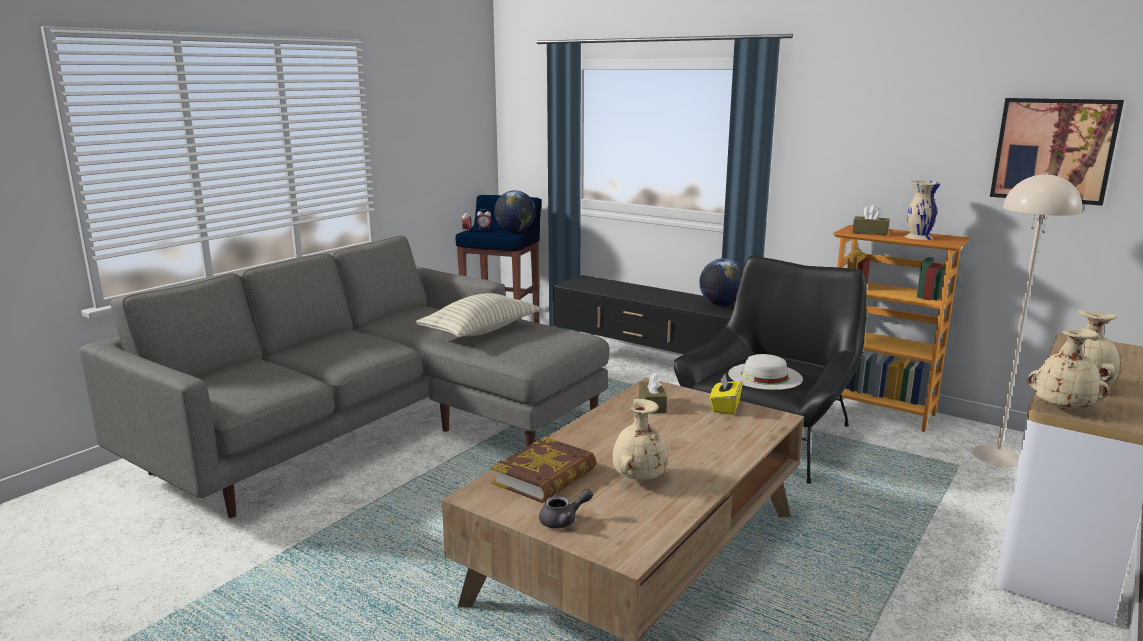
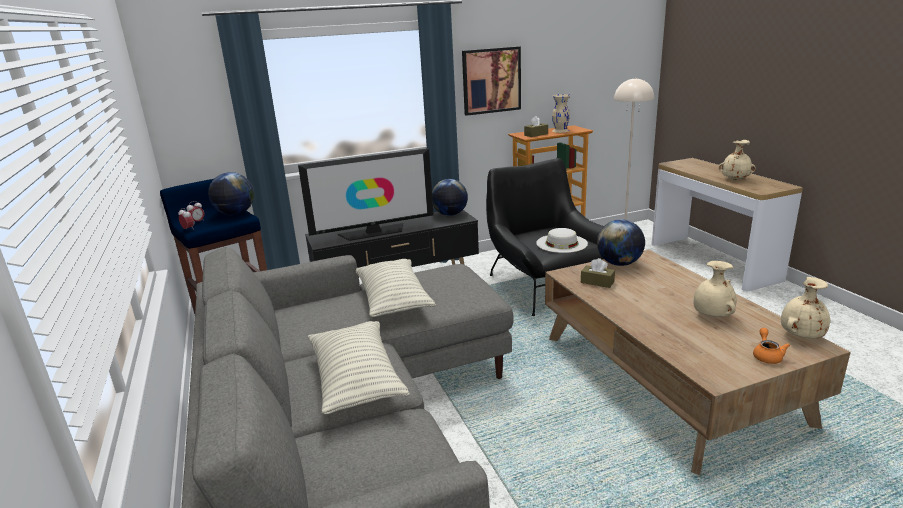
camera: 55 degrees left, 5 degrees up
(339, 353) = (356, 380): none -> pillow
(545, 477) = (695, 346): book -> none
(563, 520) = (767, 355): grey teapot -> orange teapot
(622, 292) = (373, 232): none -> television
(725, 407) = (619, 263): yellow tissue box -> globe
(1053, 150) = (604, 66): picture -> picture (491, 80)
(1062, 408) = (761, 189): beige vase -> beige vase (800, 335)

